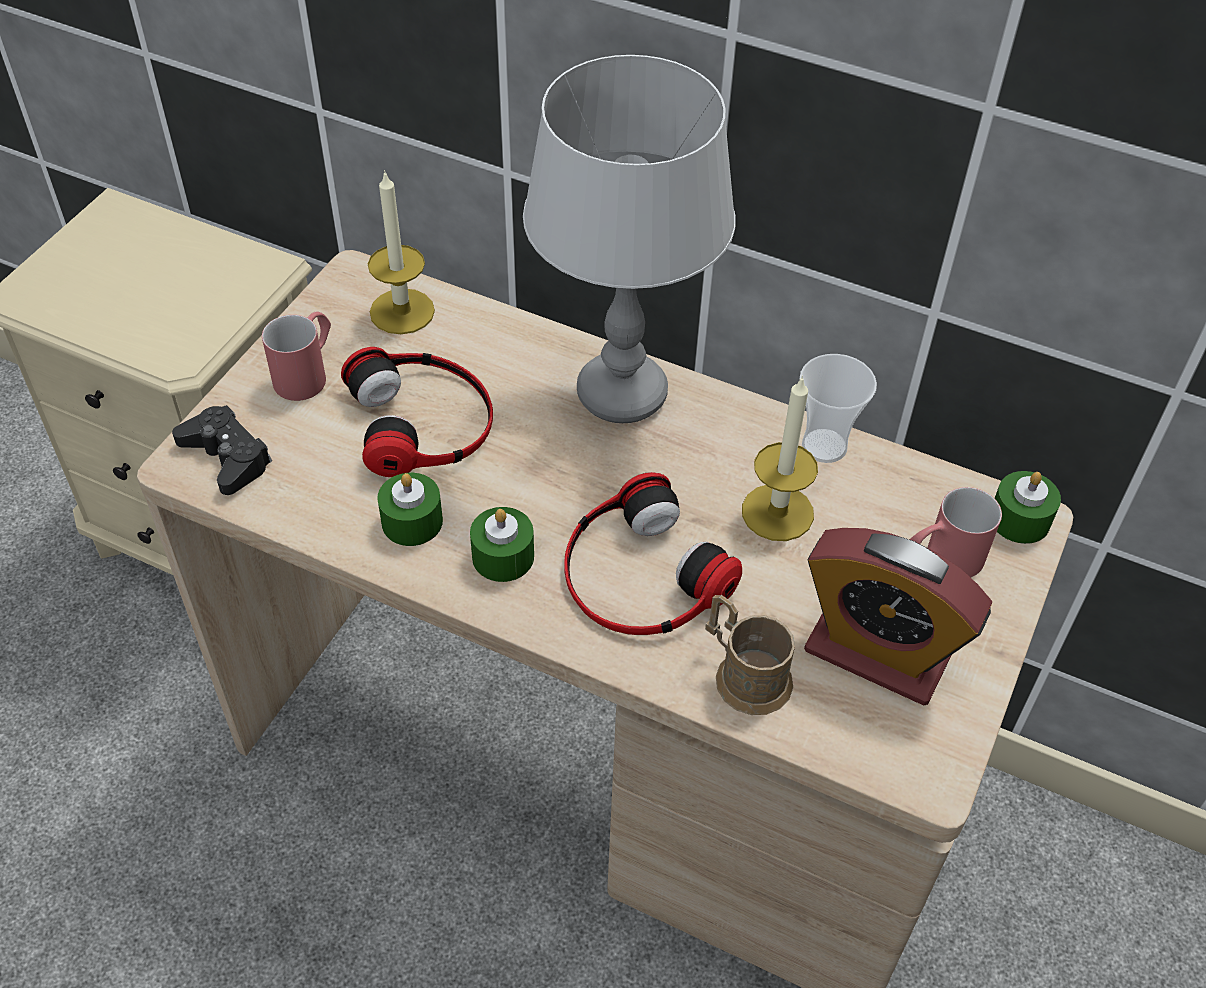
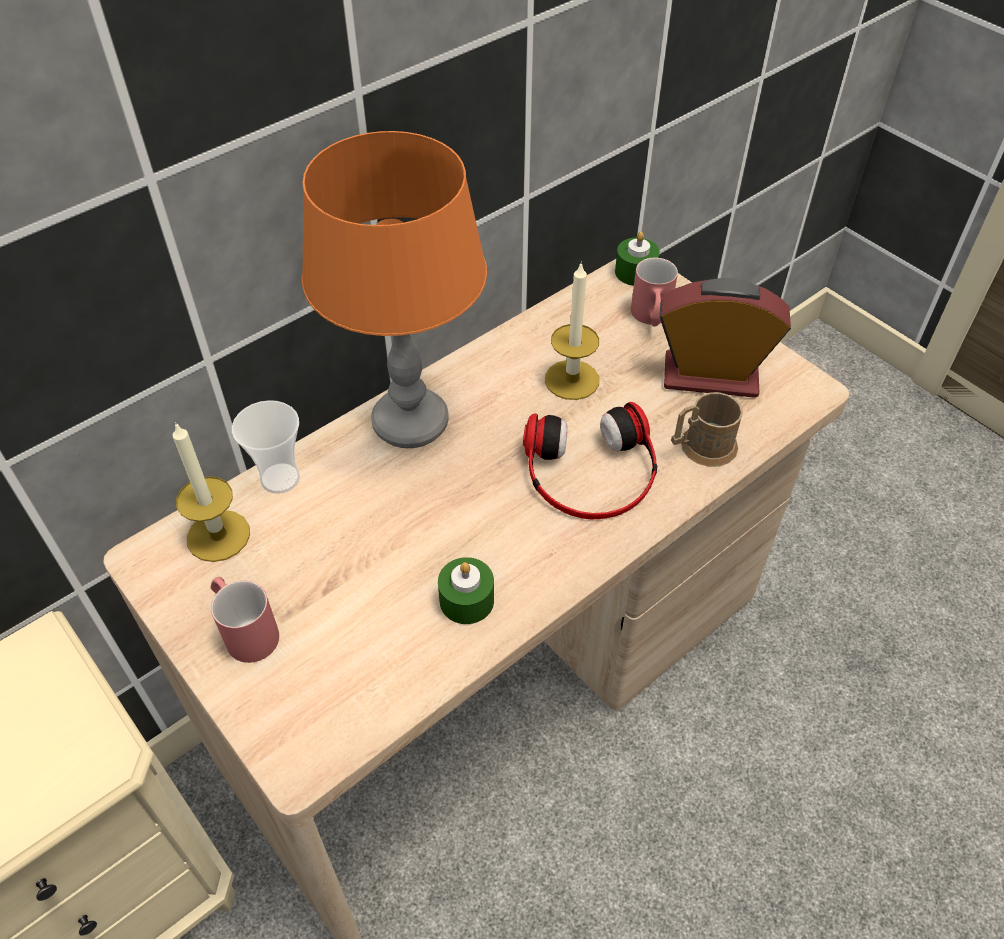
camera: 65 degrees left, 0 degrees up
(227, 457) = (311, 725): black game controller -> none
(423, 420) = (359, 559): headphones -> none
(503, 556) = (534, 550): green candle -> none
(620, 394) = (410, 424): grey table lamp -> orange table lamp
(824, 446) = (526, 334): cup -> cup (280, 478)
(877, 653) = (710, 376): alarm clock -> alarm clock turned 135 degrees counterclockwise

